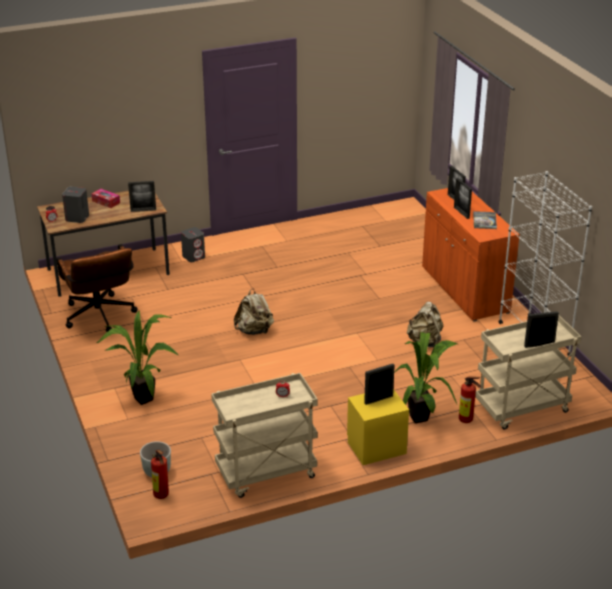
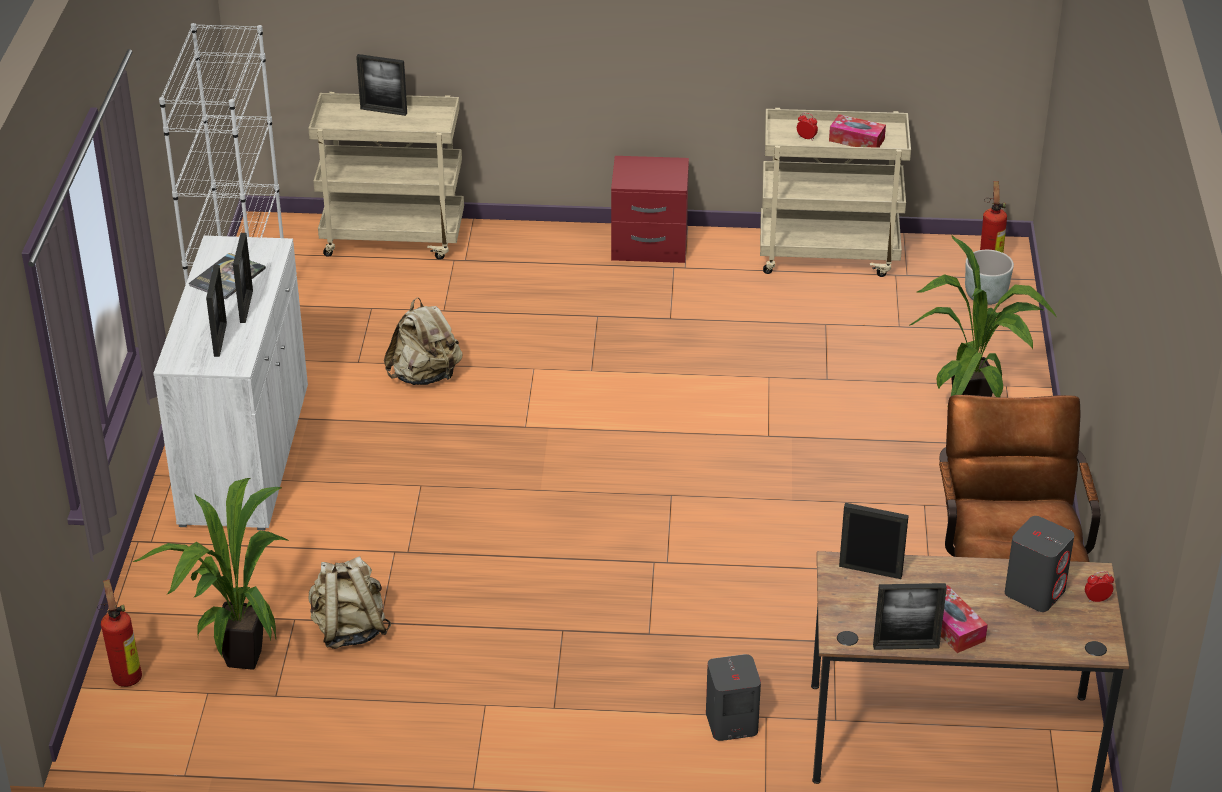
camera: 155 degrees left, 5 degrees up
(251, 403) = (856, 140): none -> tissue box
(254, 331) = (708, 485): beige backpack -> beige backpack (349, 630)
(376, 447) = (649, 247): yellow nightstand -> red nightstand
(378, 399) = (645, 176): picture frame -> picture frame (906, 646)
(422, 417) = (548, 265): potted plant -> potted plant (236, 658)
(464, 290) = (245, 455): orange cabinet -> white cabinet
(467, 420) = (488, 244): fire extinguisher -> fire extinguisher (127, 675)

